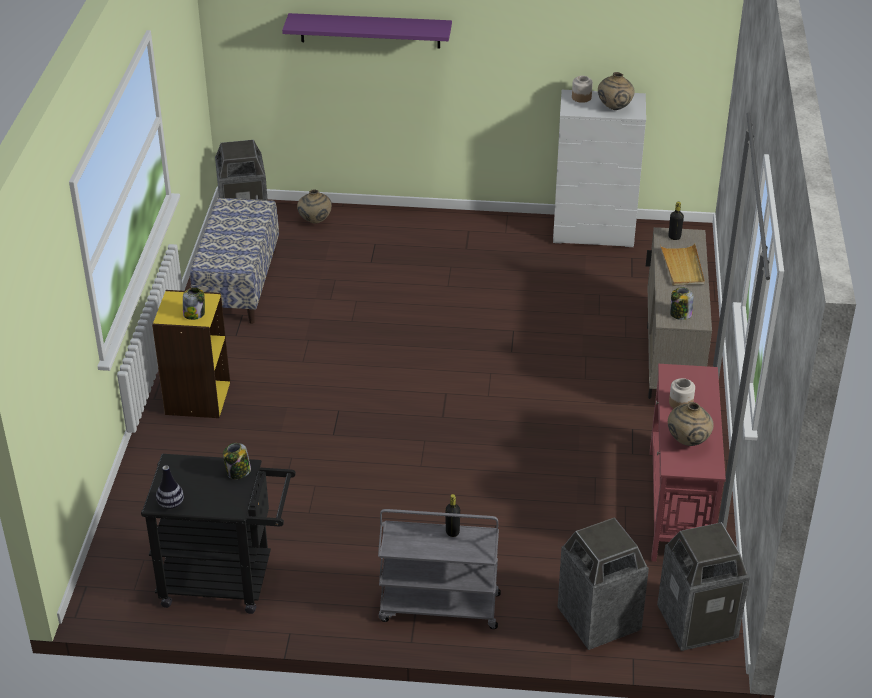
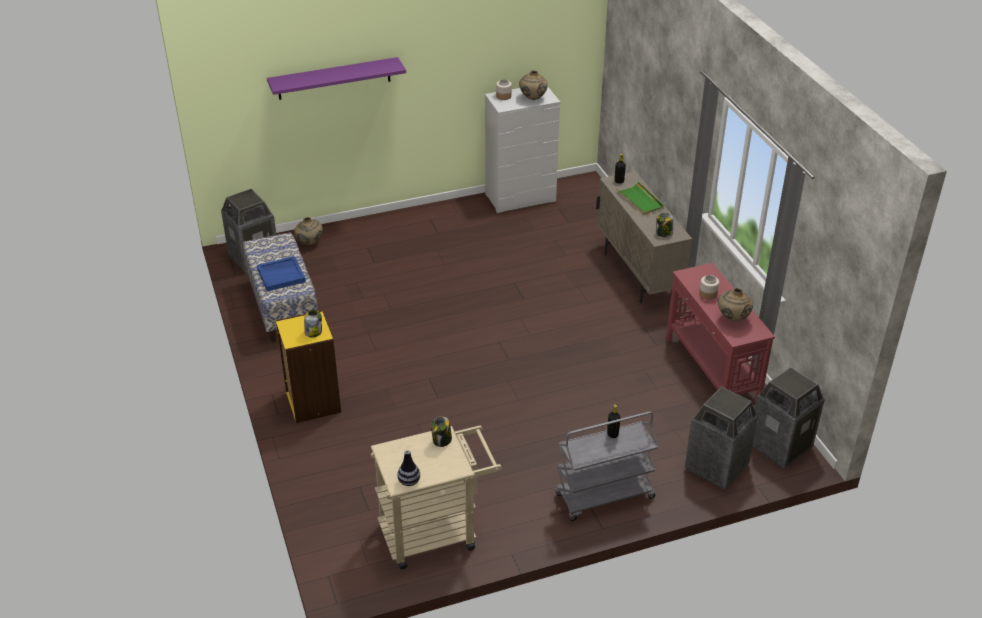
camera: 25 degrees left, 0 degrees up
(227, 581) = (436, 532): black cart -> beige cart
(230, 245) = (281, 275): none -> blue tray
(682, 267) = (640, 200): beige tray -> green tray

